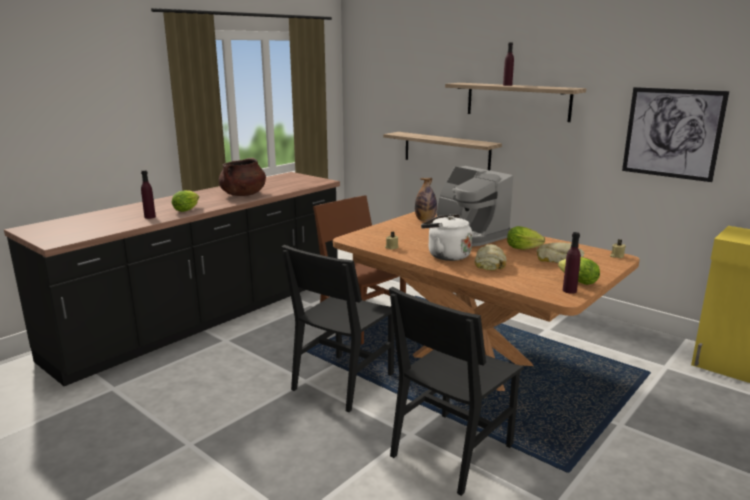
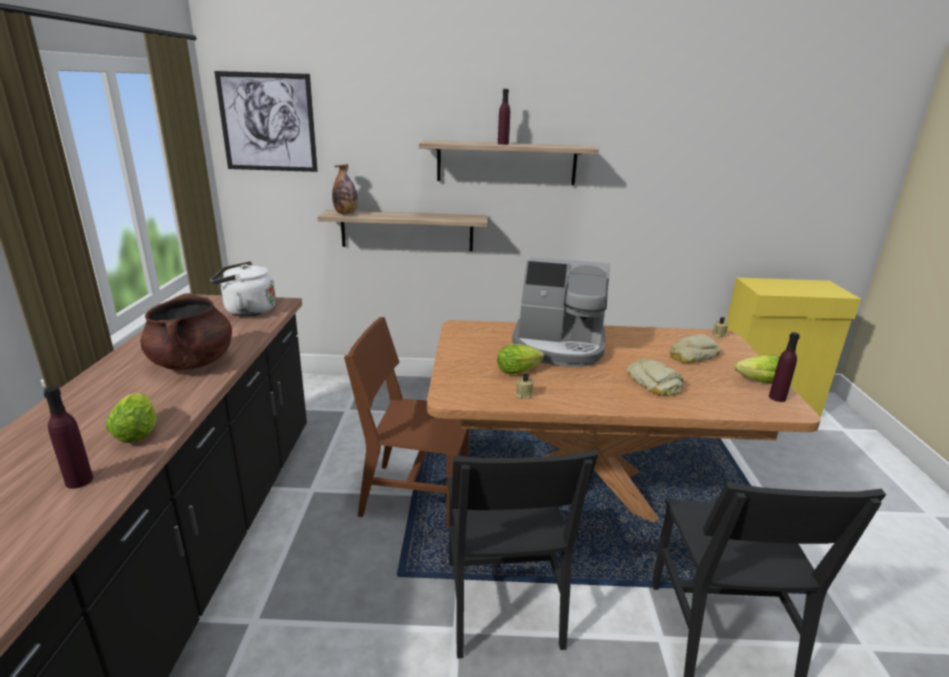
camera: 40 degrees left, 5 degrees up
(425, 220) = (479, 335): bottle -> bottle (346, 214)
(446, 255) = (598, 387): white kettle -> white kettle (246, 311)
(525, 249) = (642, 350): lettuce -> lettuce (520, 371)
(672, 133) = (684, 191): picture -> picture (268, 122)

